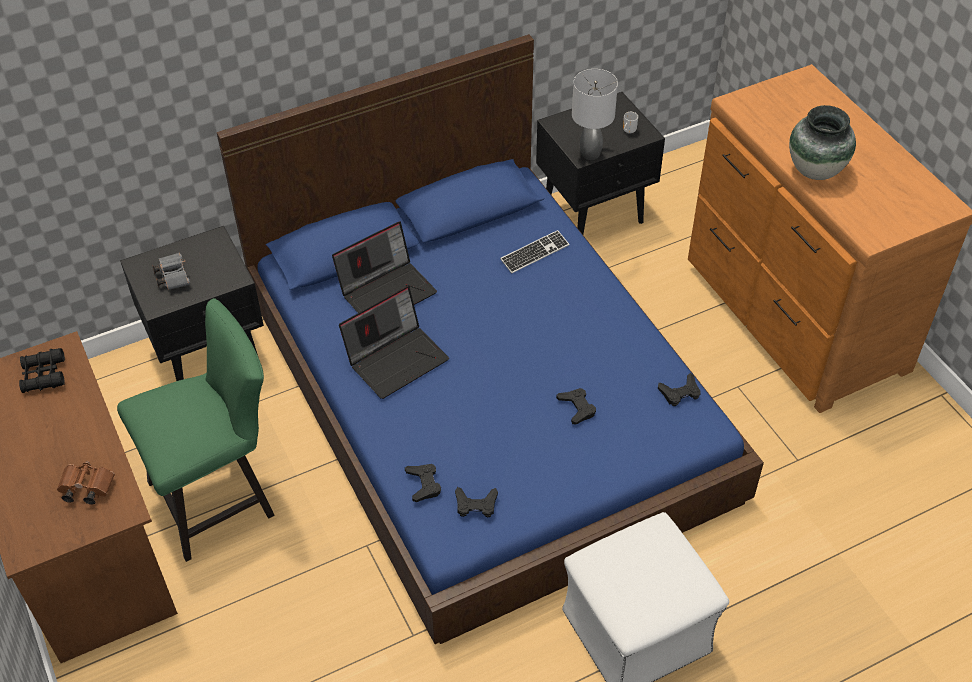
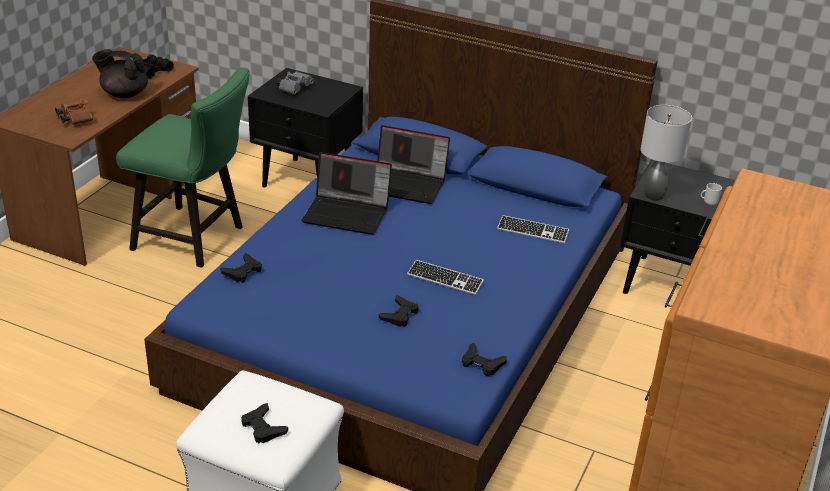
camera: 50 degrees right, 15 degrees down
(72, 421) = (124, 94): none -> black teapot
(476, 505) = (248, 303): black game controller -> black game controller (263, 428)
(553, 350) = (445, 279): none -> keyboard
(816, 170) = (740, 247): vase -> none

